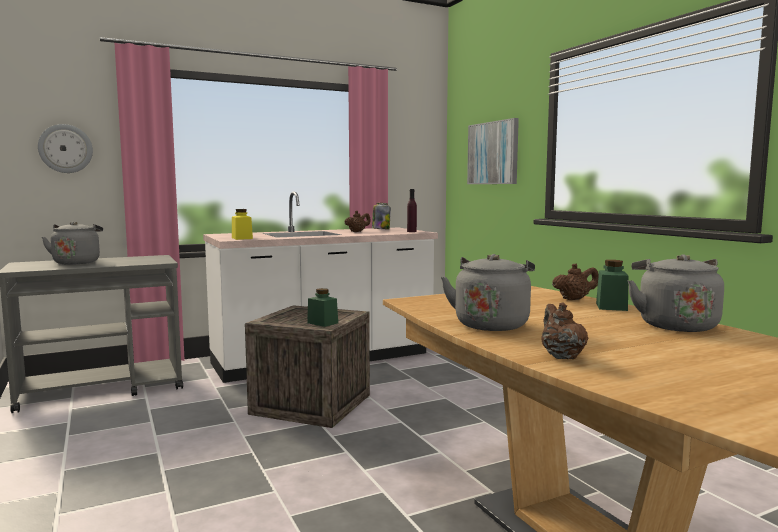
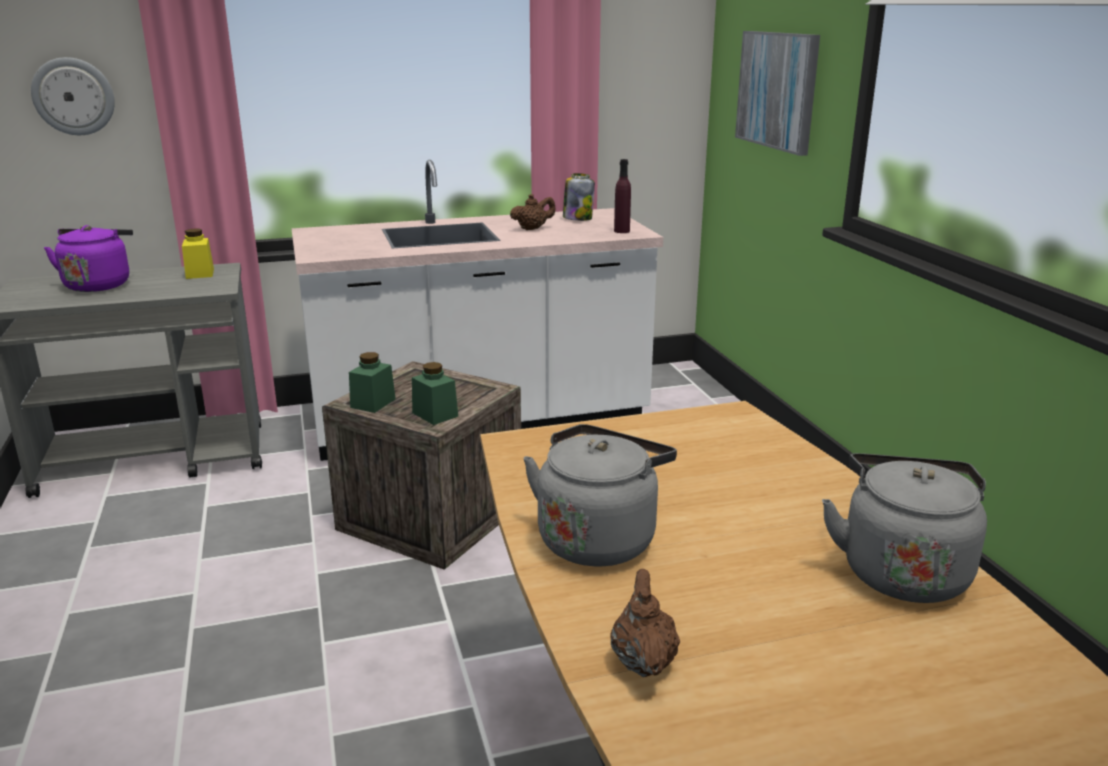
camera: 10 degrees right, 15 degrees up
(77, 262) = (99, 284): grey kettle -> purple kettle
(242, 238) = (336, 252): yellow jar -> yellow jar (200, 273)
(574, 299) = (789, 460): brown teapot -> none
(611, 306) = (835, 492): green jar -> green jar (373, 403)

